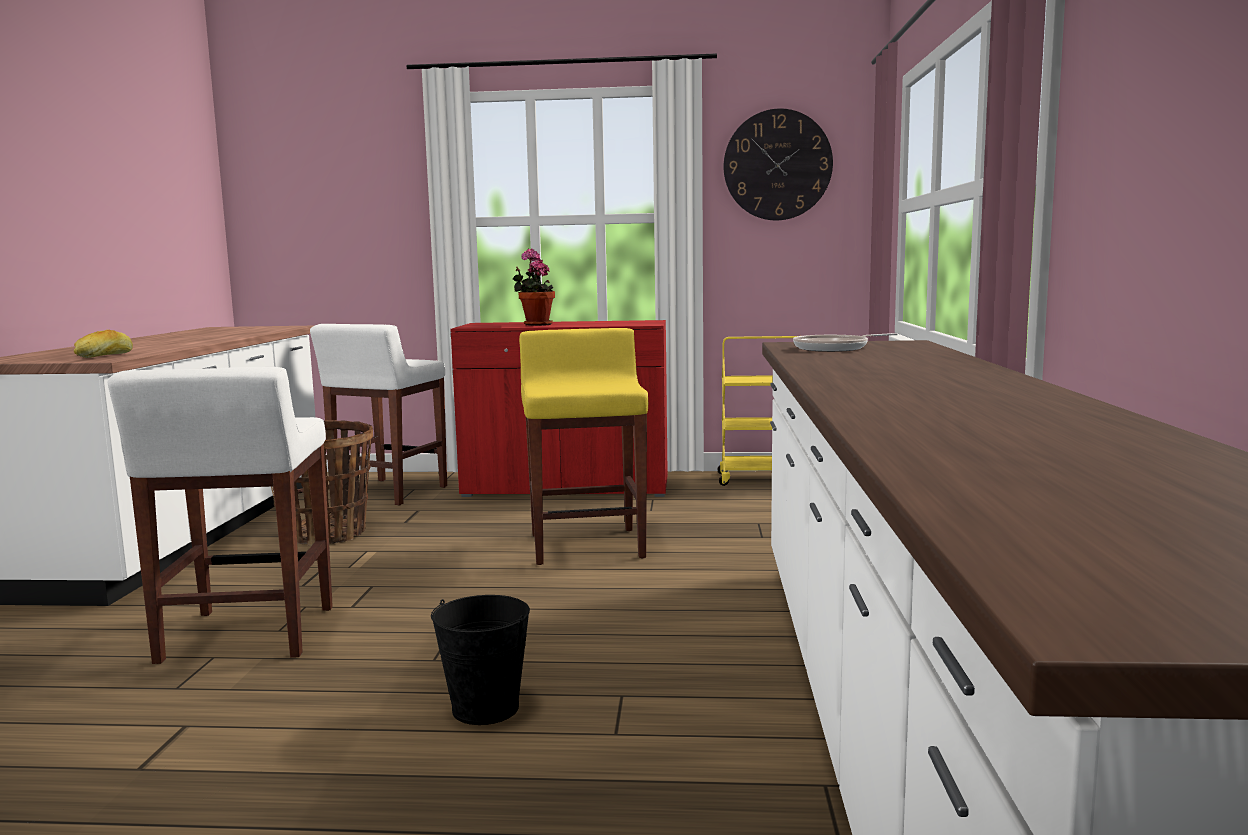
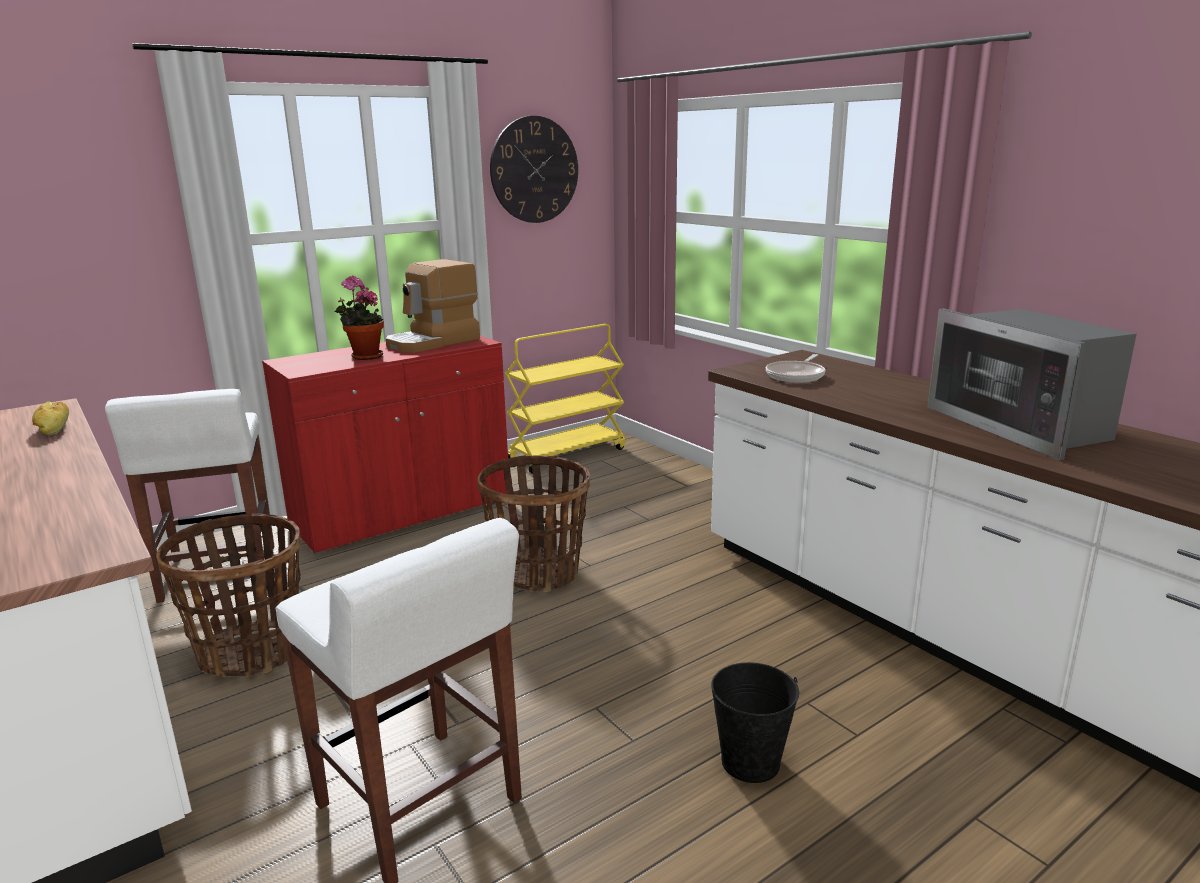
camera: 40 degrees left, 10 degrees up
(104, 355) = (67, 544): bread -> bread (54, 428)
(587, 545) = (538, 573): yellow stool -> basket
(612, 323) = (433, 342): none -> coffee machine
(937, 386) = (1022, 425): none -> microwave

